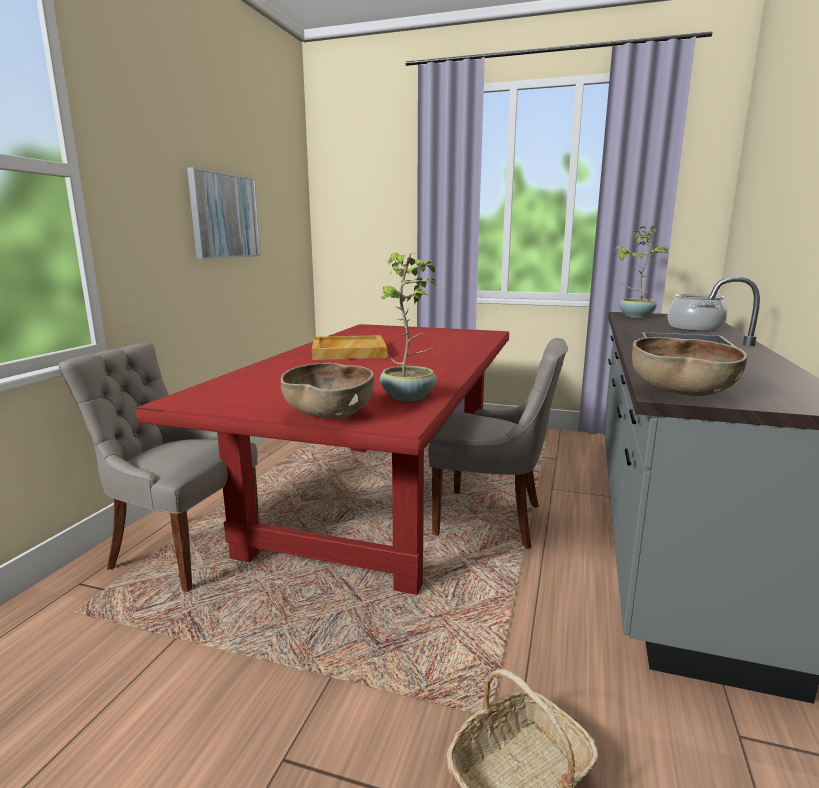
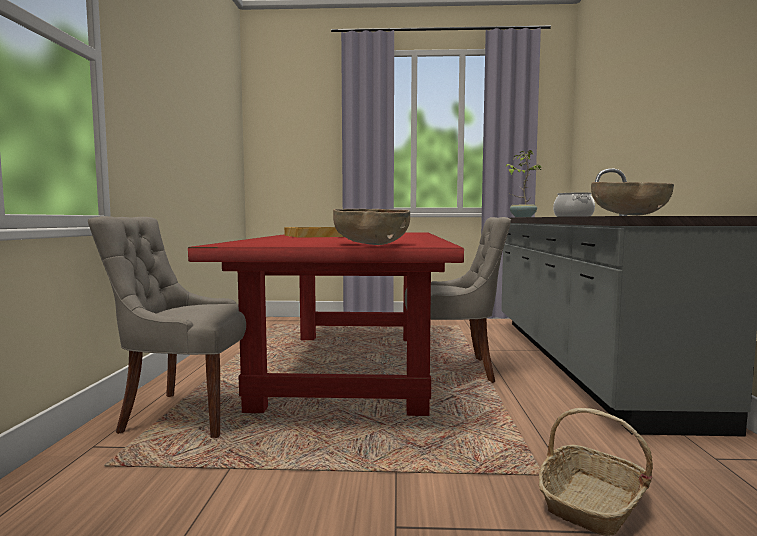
camera: 15 degrees left, 10 degrees down
(224, 216) = (192, 129): picture -> none
(409, 397) = (417, 241): potted plant -> none

